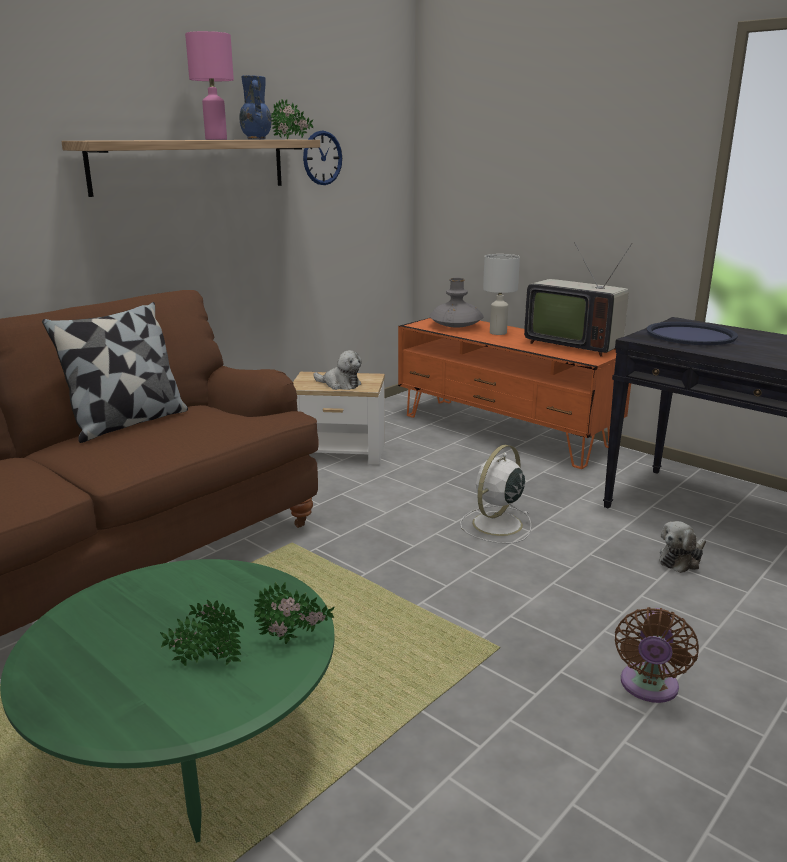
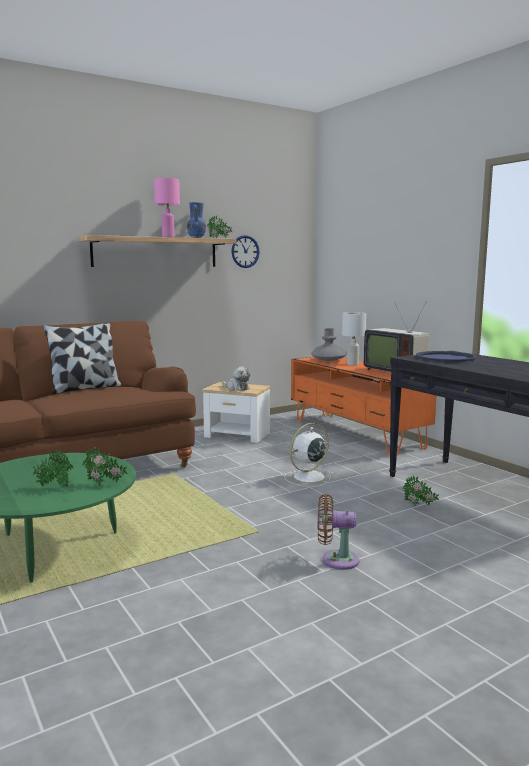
camera: 15 degrees right, 10 degrees down
(648, 688) = (336, 560): brown fan -> brown fan turned 60 degrees clockwise
(681, 559) = (419, 506): plush toy -> potted plant

